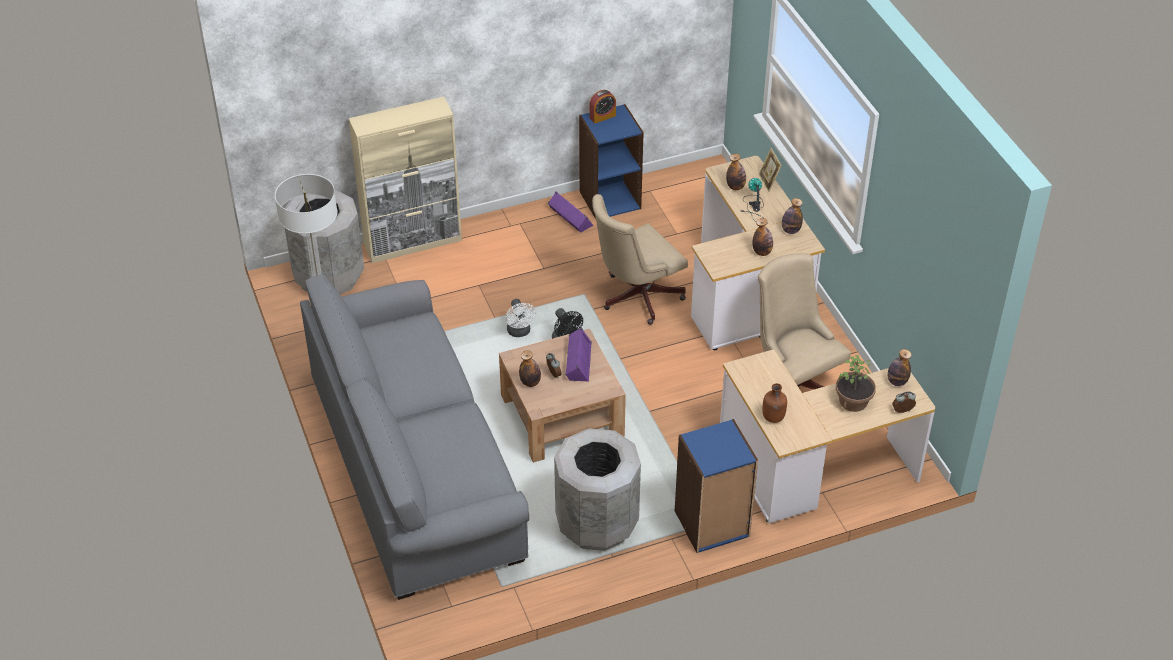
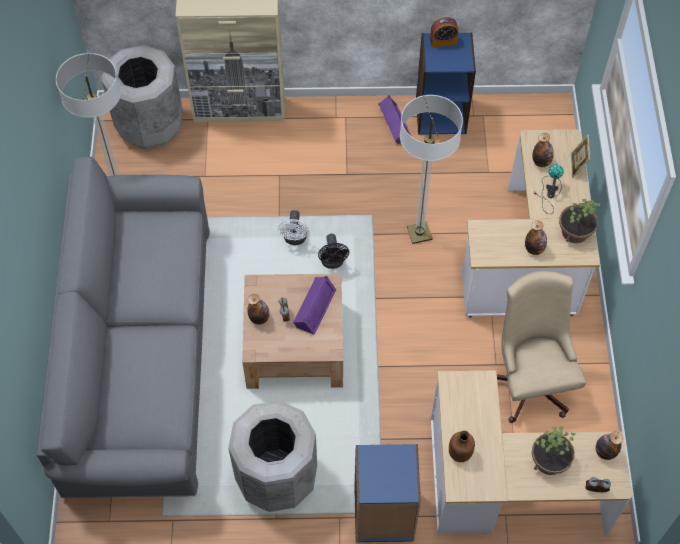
camera: 20 degrees right, 15 degrees up
(636, 297) = (419, 233): beige office chair -> floor lamp
(790, 230) = (574, 231): bottle -> potted plant

